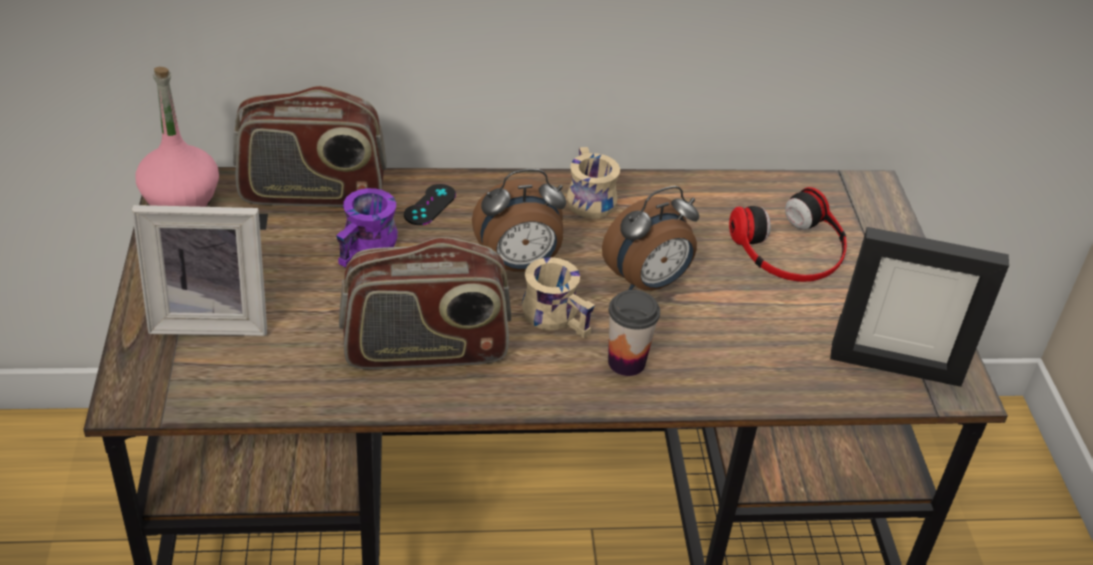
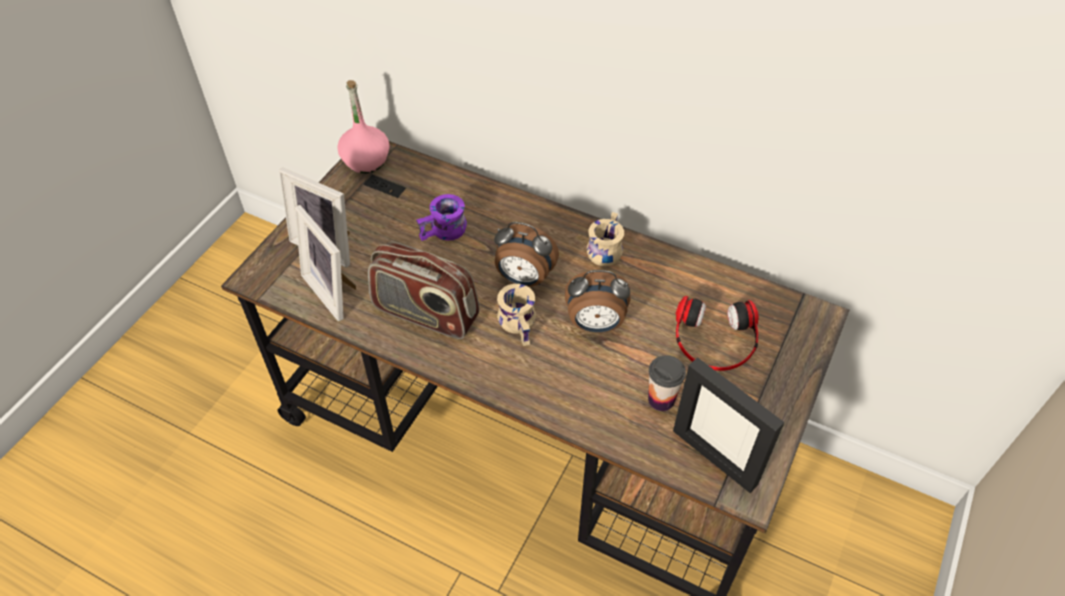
camera: 35 degrees right, 10 degrees up
(271, 370) = (334, 290): none -> picture frame
(312, 193) = (440, 183): radio -> none
(430, 205) = (502, 216): black game controller -> none
(626, 362) = (536, 374): cup -> cup (661, 399)

